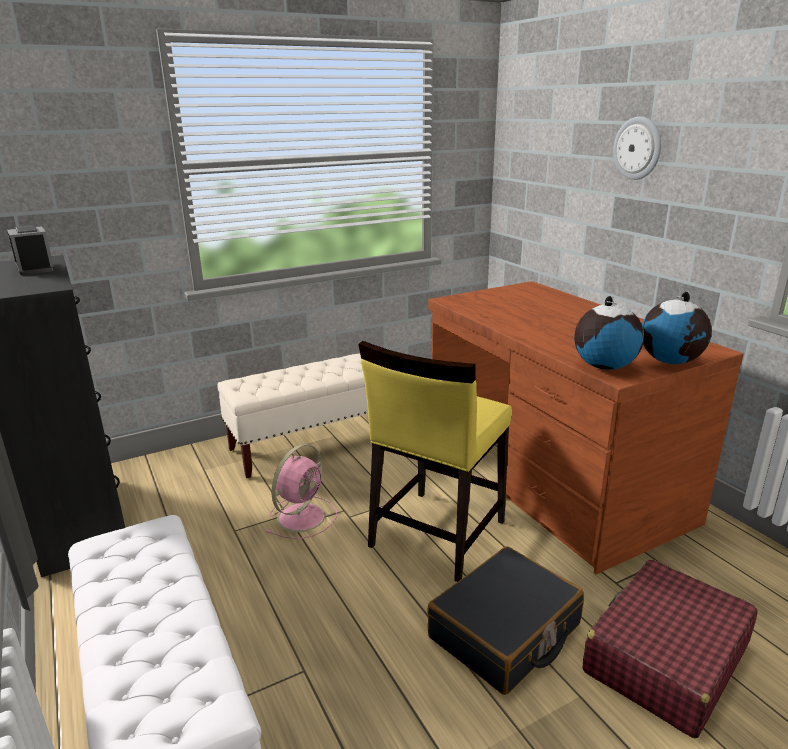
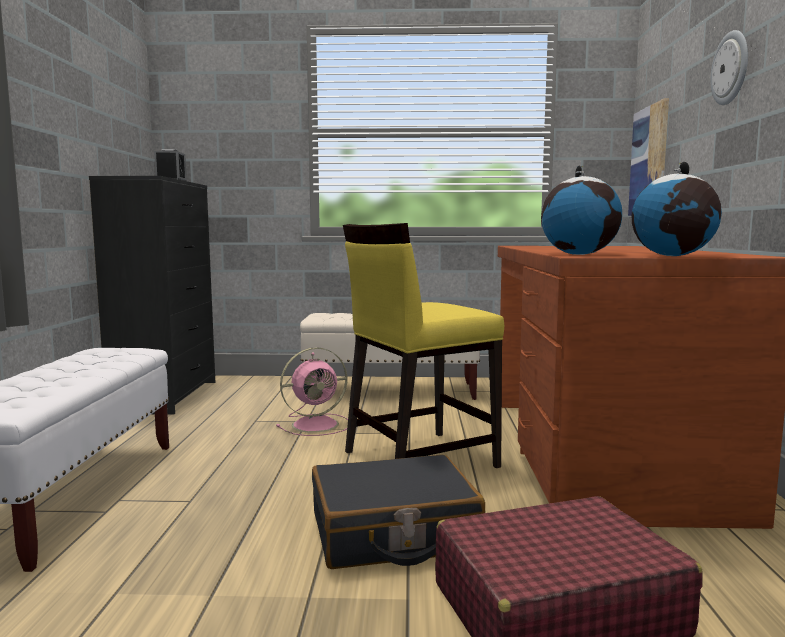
camera: 30 degrees right, 15 degrees down
(523, 191) = (649, 161): none -> picture

